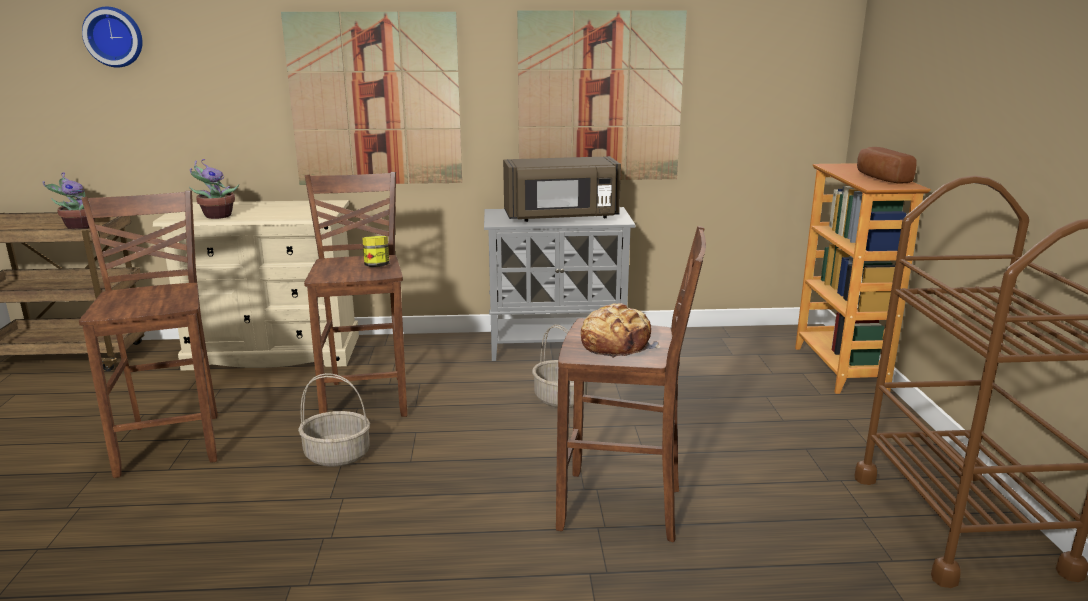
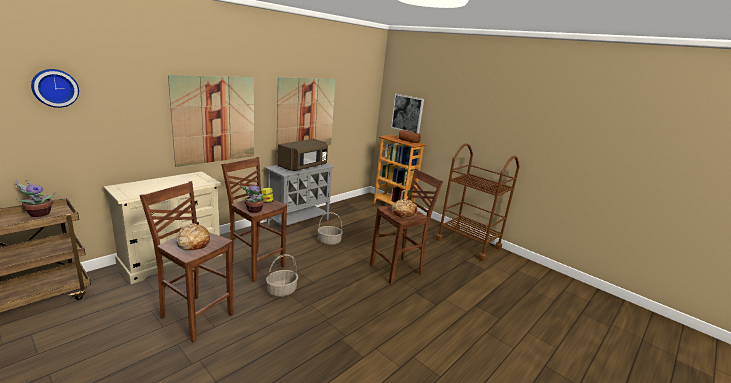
camera: 45 degrees left, 0 degrees up
(145, 298) = (193, 242): none -> bread
(216, 216) = (151, 191): potted plant -> potted plant (253, 210)
(901, 99) = (407, 113): none -> picture

